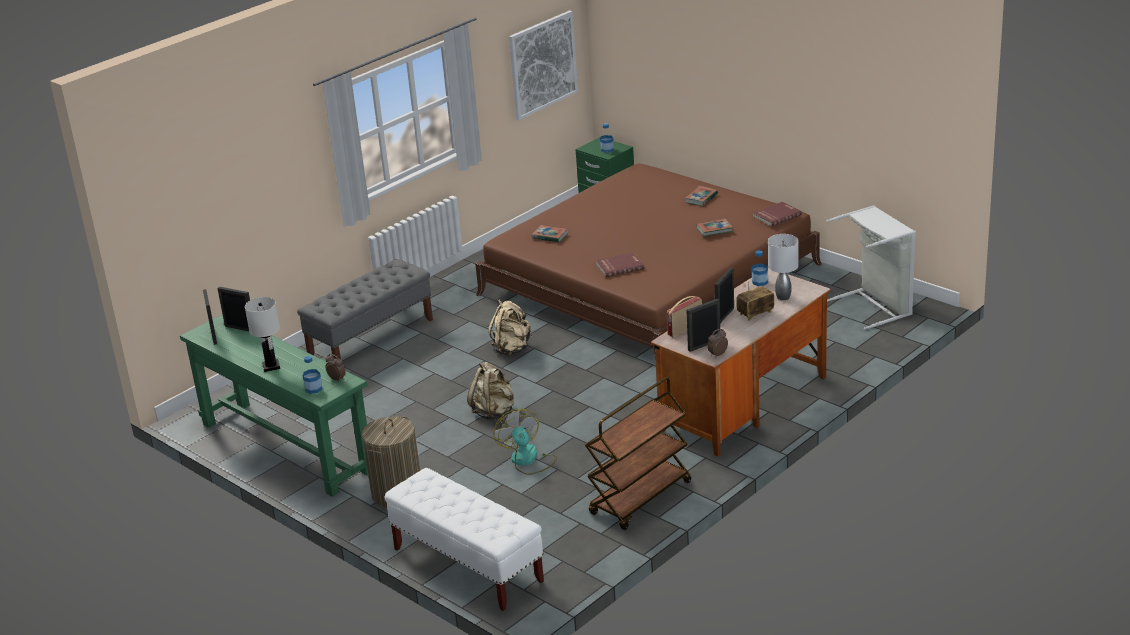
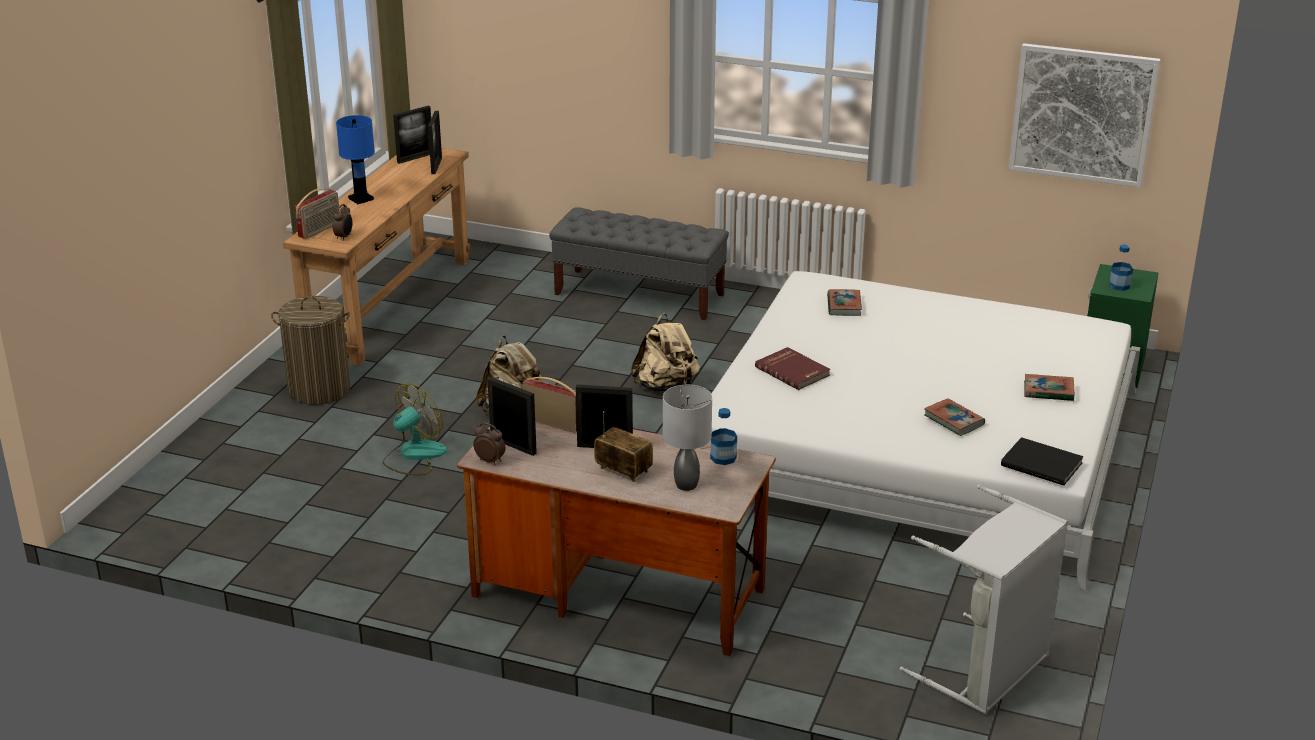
camera: 65 degrees right, 0 degrees up
(271, 366) = (360, 199): white table lamp -> blue table lamp
(286, 447) = (390, 305): green console table -> brown console table
(313, 389) = (320, 230): bottle -> radio
(467, 565) = (186, 466): white bench -> none
(640, 499) = (352, 555): brown cart -> none
(648, 280) = (916, 446): brown bed -> white bed
(776, 215) = (1042, 464): red book -> black book

